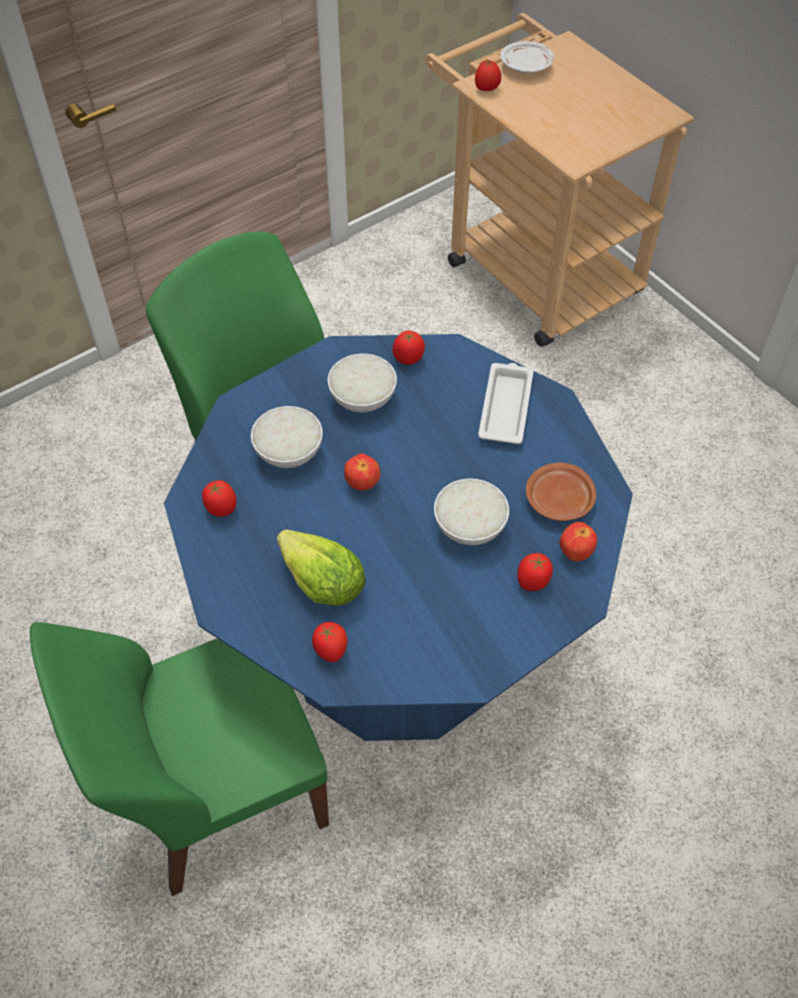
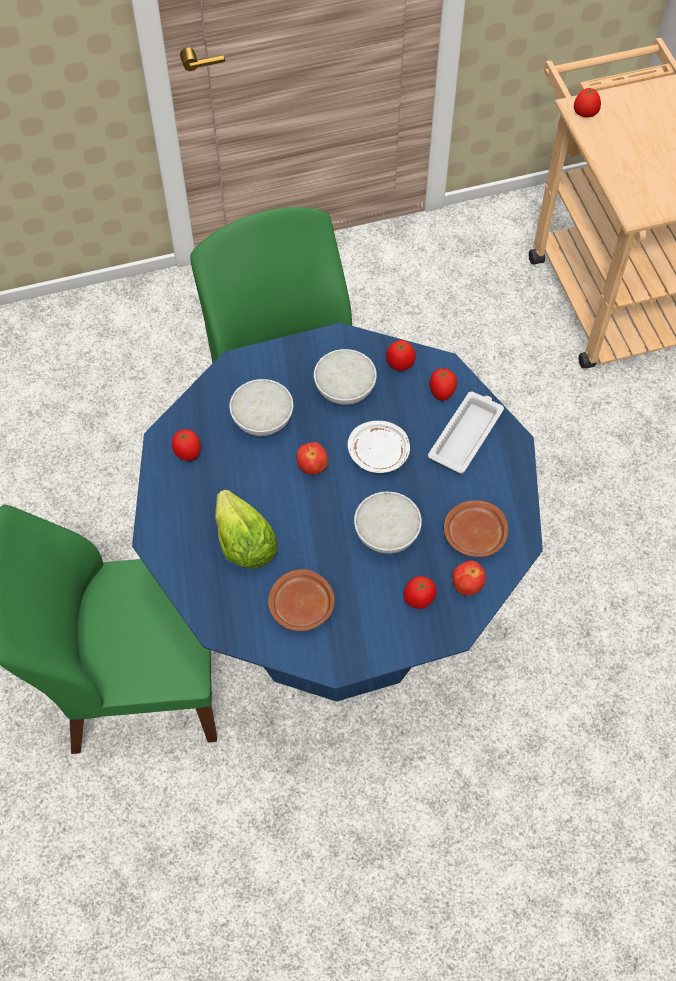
camera: 20 degrees right, 5 degrees up
(330, 651) = (227, 603): tomato -> tomato (442, 393)
(413, 628) = (301, 606): none -> brown plate
(527, 66) = (634, 99): white plate -> white plate (379, 453)

